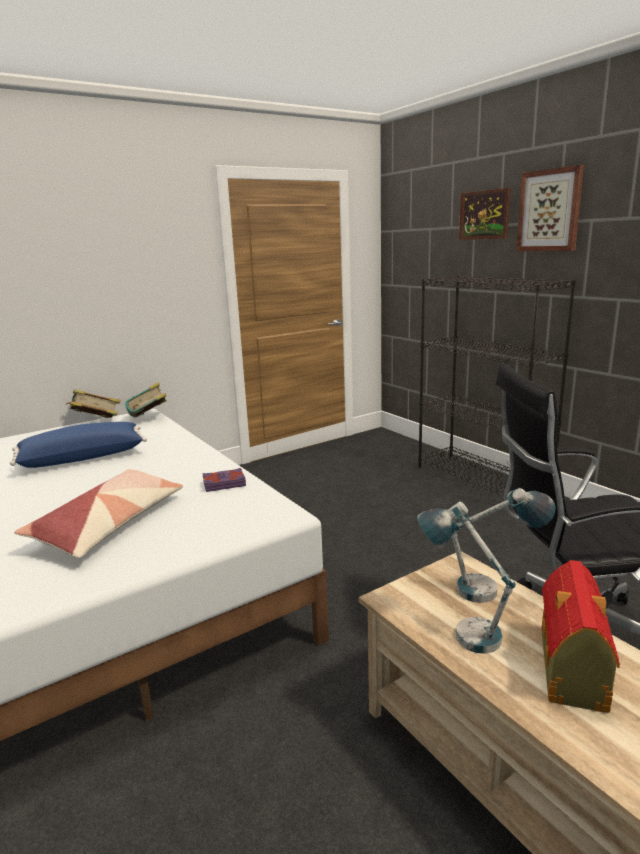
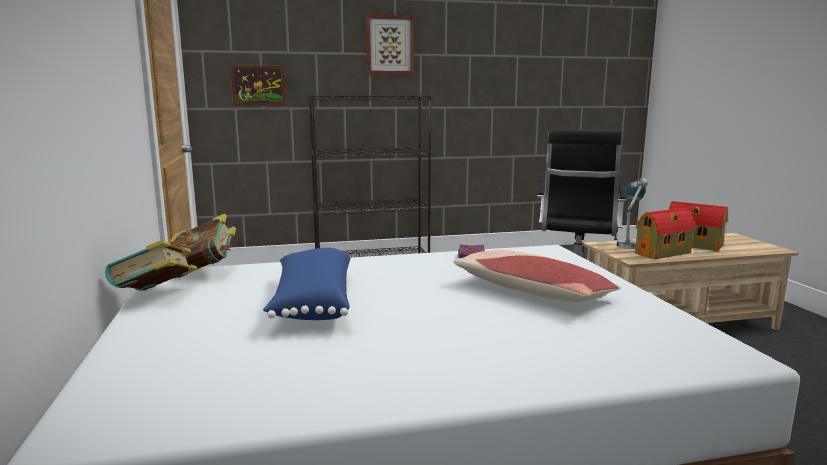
camera: 70 degrees left, 5 degrees down
(460, 629) = (663, 253): table lamp -> toy house
(484, 215) = (327, 43): picture -> picture (258, 85)

